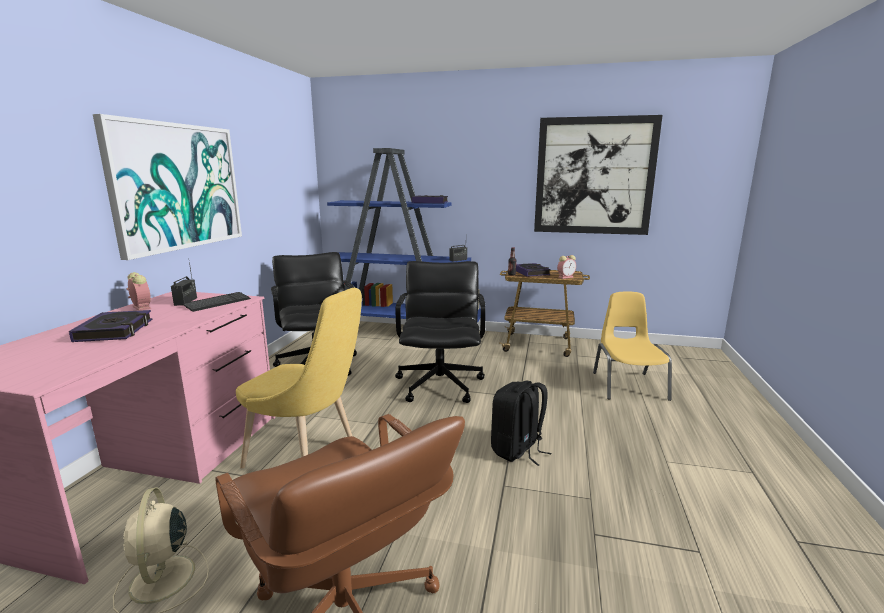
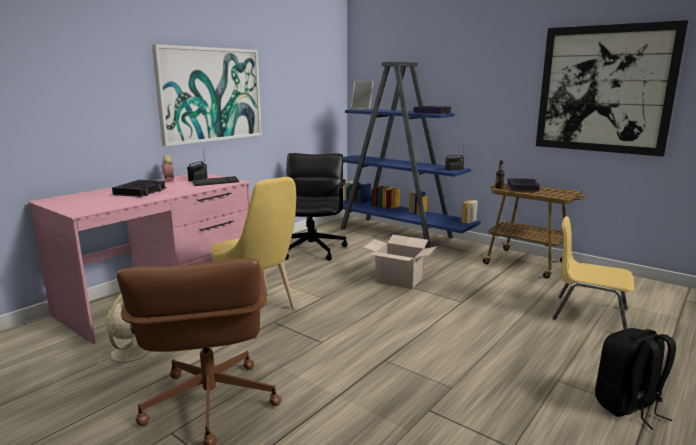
camera: 25 degrees right, 0 degrees up
(346, 201) = (362, 109): none -> picture frame
(440, 384) = (399, 280): black office chair -> cardboard box
(517, 450) = (420, 340): black backpack -> black backpack (628, 407)
(566, 277) = (555, 195): alarm clock -> none
(628, 385) = (588, 314): yellow chair -> yellow chair turned 90 degrees counterclockwise

